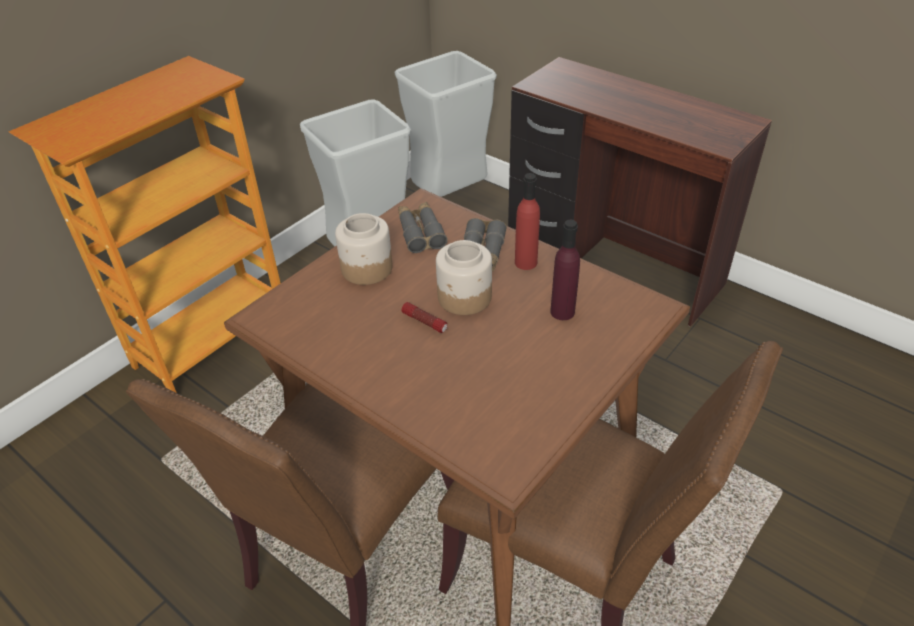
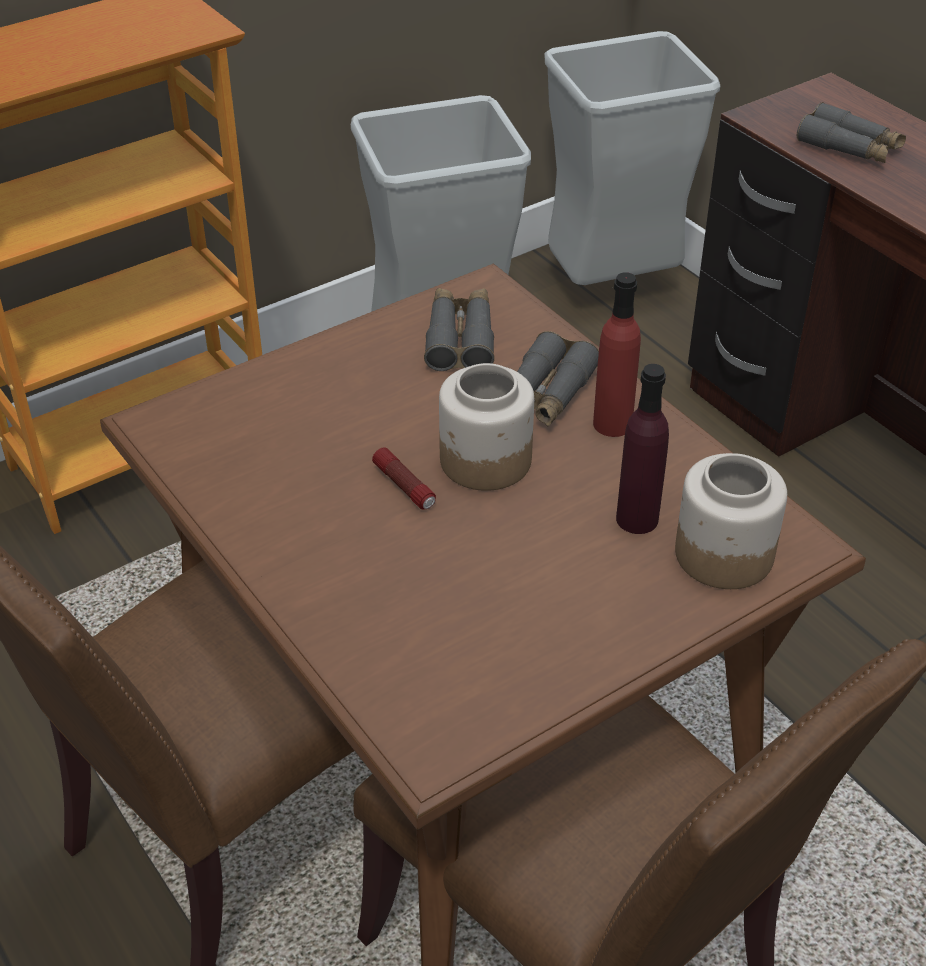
camera: 15 degrees right, 0 degrees up
(366, 268) = (348, 380): jar -> jar (722, 554)
(586, 93) = (849, 147): none -> grey binoculars

